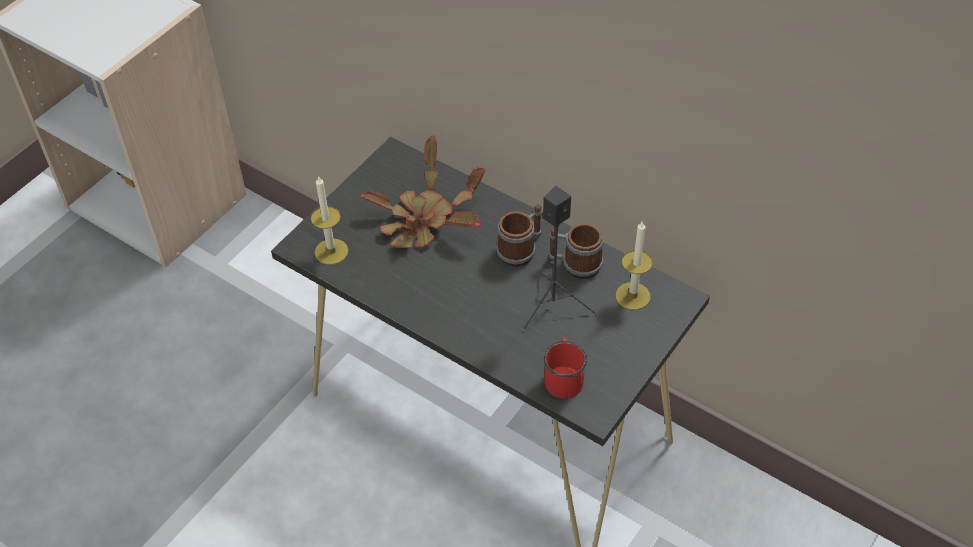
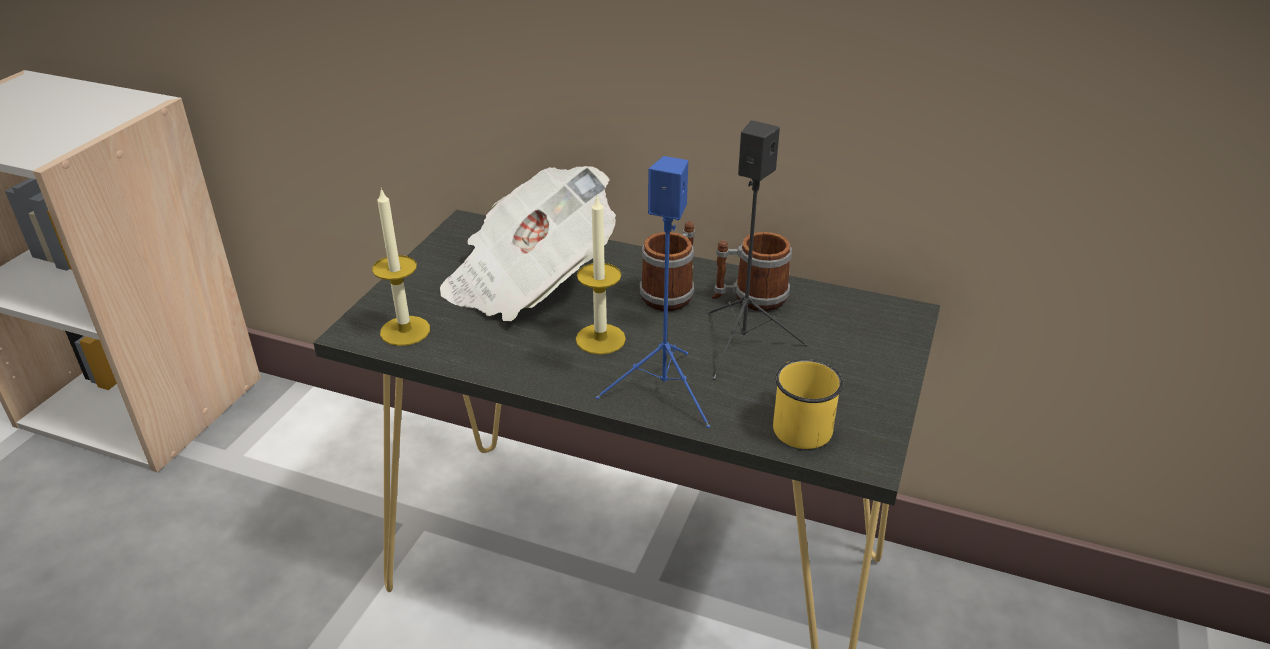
camera: 15 degrees left, 15 degrees down
(424, 220) = (529, 281): potted plant -> newspaper
(486, 336) = (665, 392): none -> blue speaker
(563, 377) = (798, 423): red mug -> yellow mug
(632, 296) = (843, 319): candle -> candle (600, 339)

